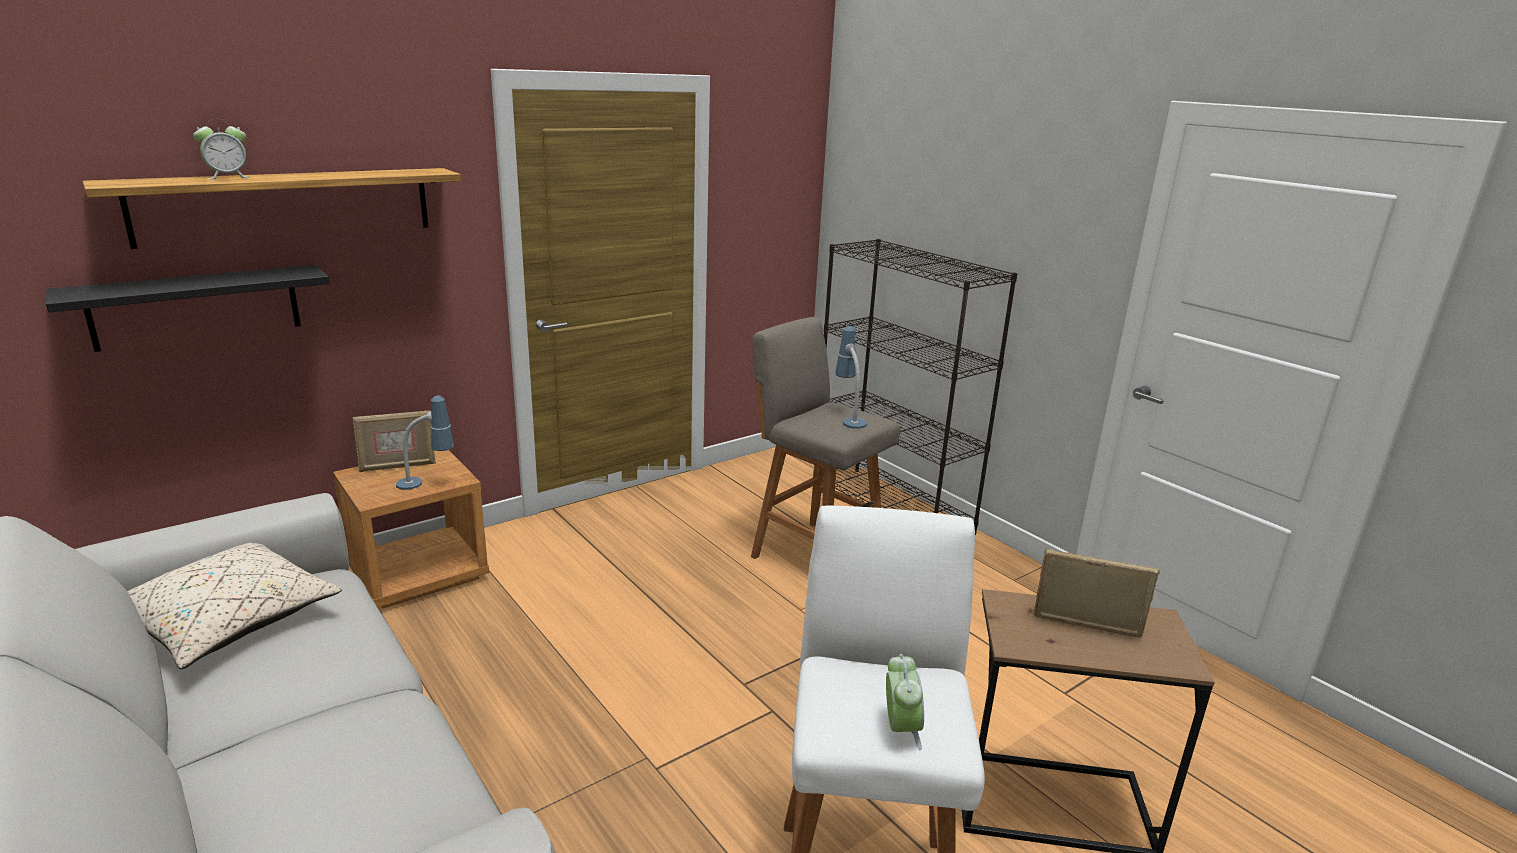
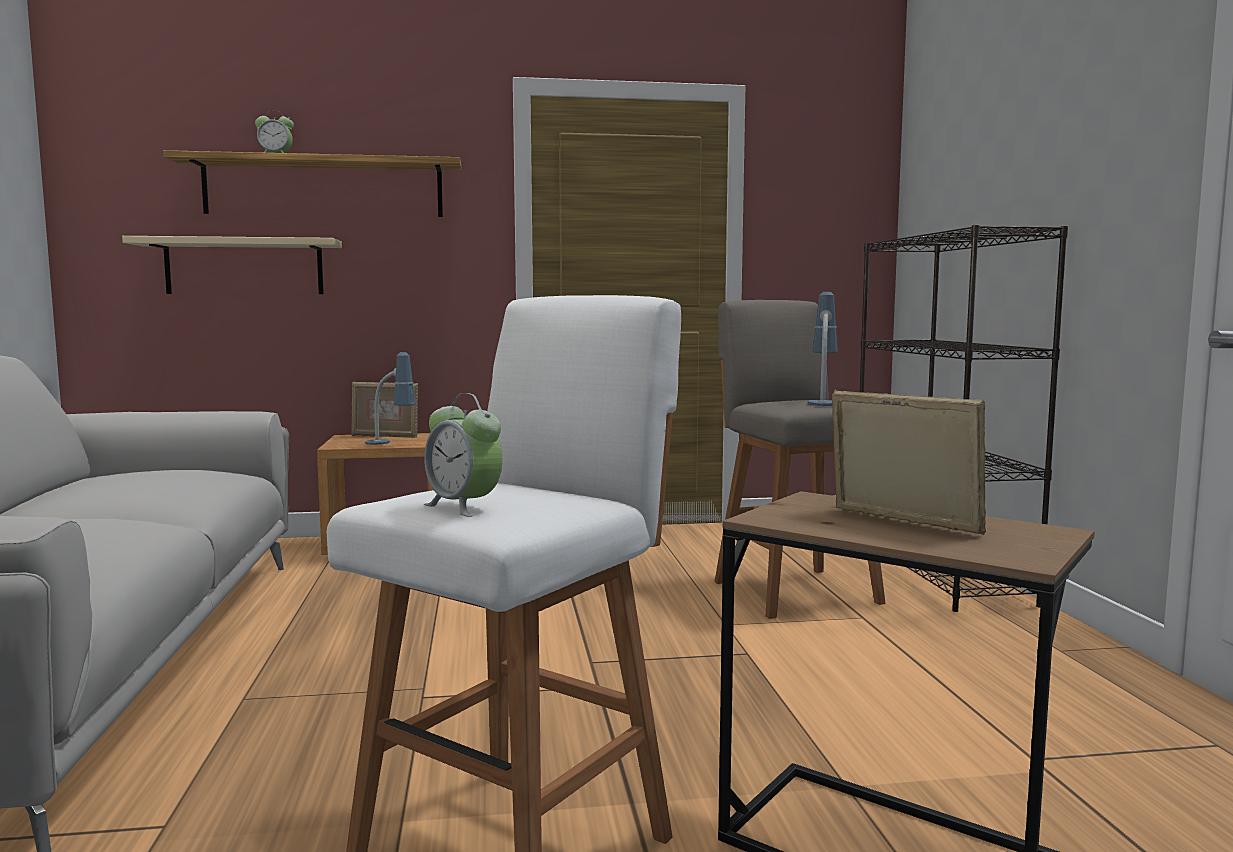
camera: 30 degrees right, 15 degrees down
(196, 307) = (244, 267): black shelf -> beige shelf
(227, 620) = (131, 475): beige pillow -> none
(900, 729) = (463, 507): alarm clock -> alarm clock turned 105 degrees clockwise

